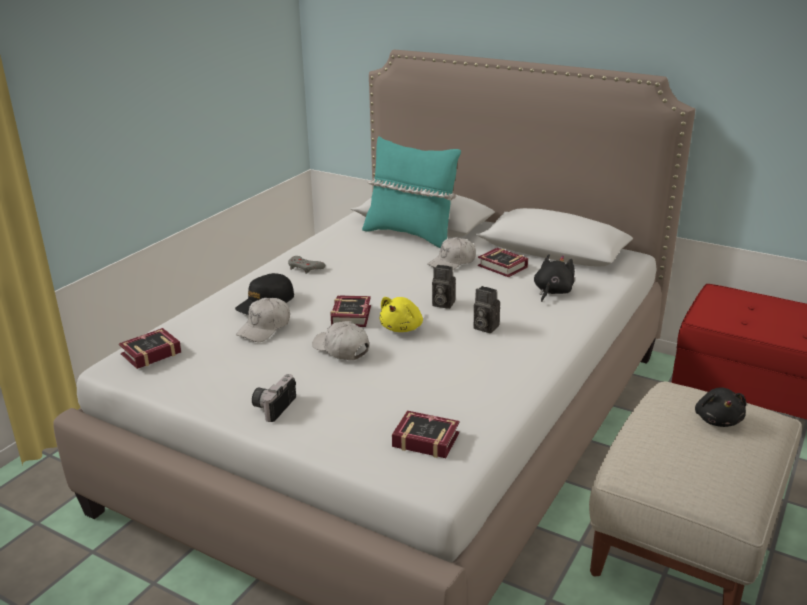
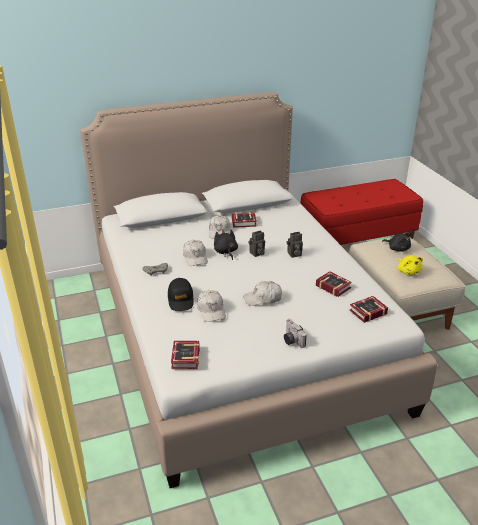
camera: 50 degrees left, 5 degrees up
(353, 315) = (233, 280): book -> book (332, 286)
(368, 274) = (195, 257): none -> white cap
(402, 328) = (265, 274): yellow plush toy -> yellow plush toy (408, 271)
(410, 235) = (169, 226): turquoise pillow -> none
(552, 292) = (285, 224): black plush toy -> black plush toy (225, 252)

